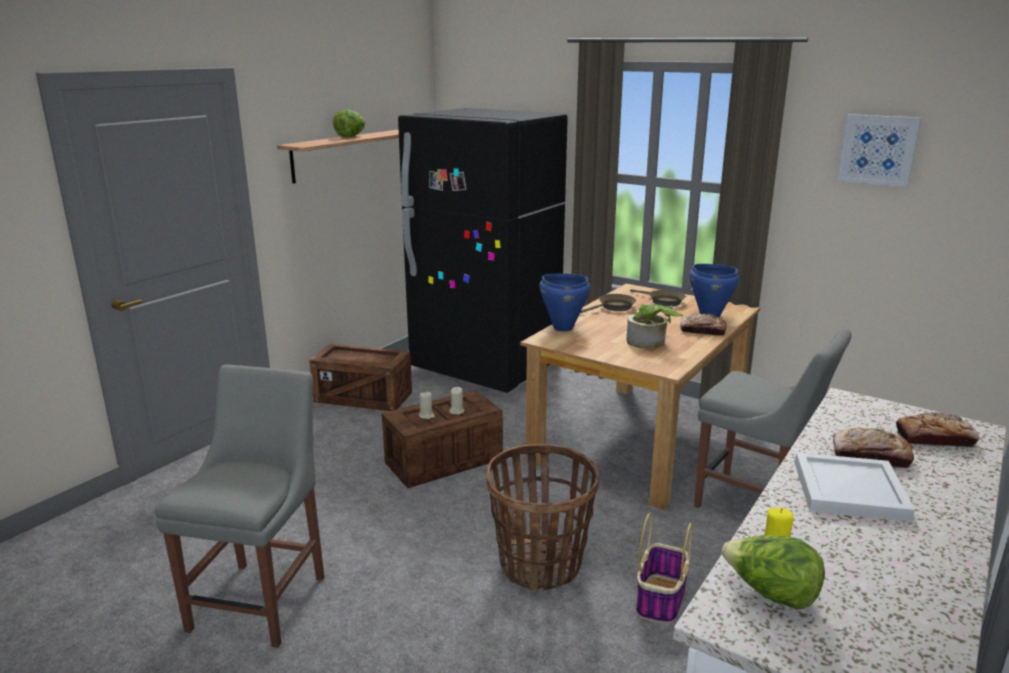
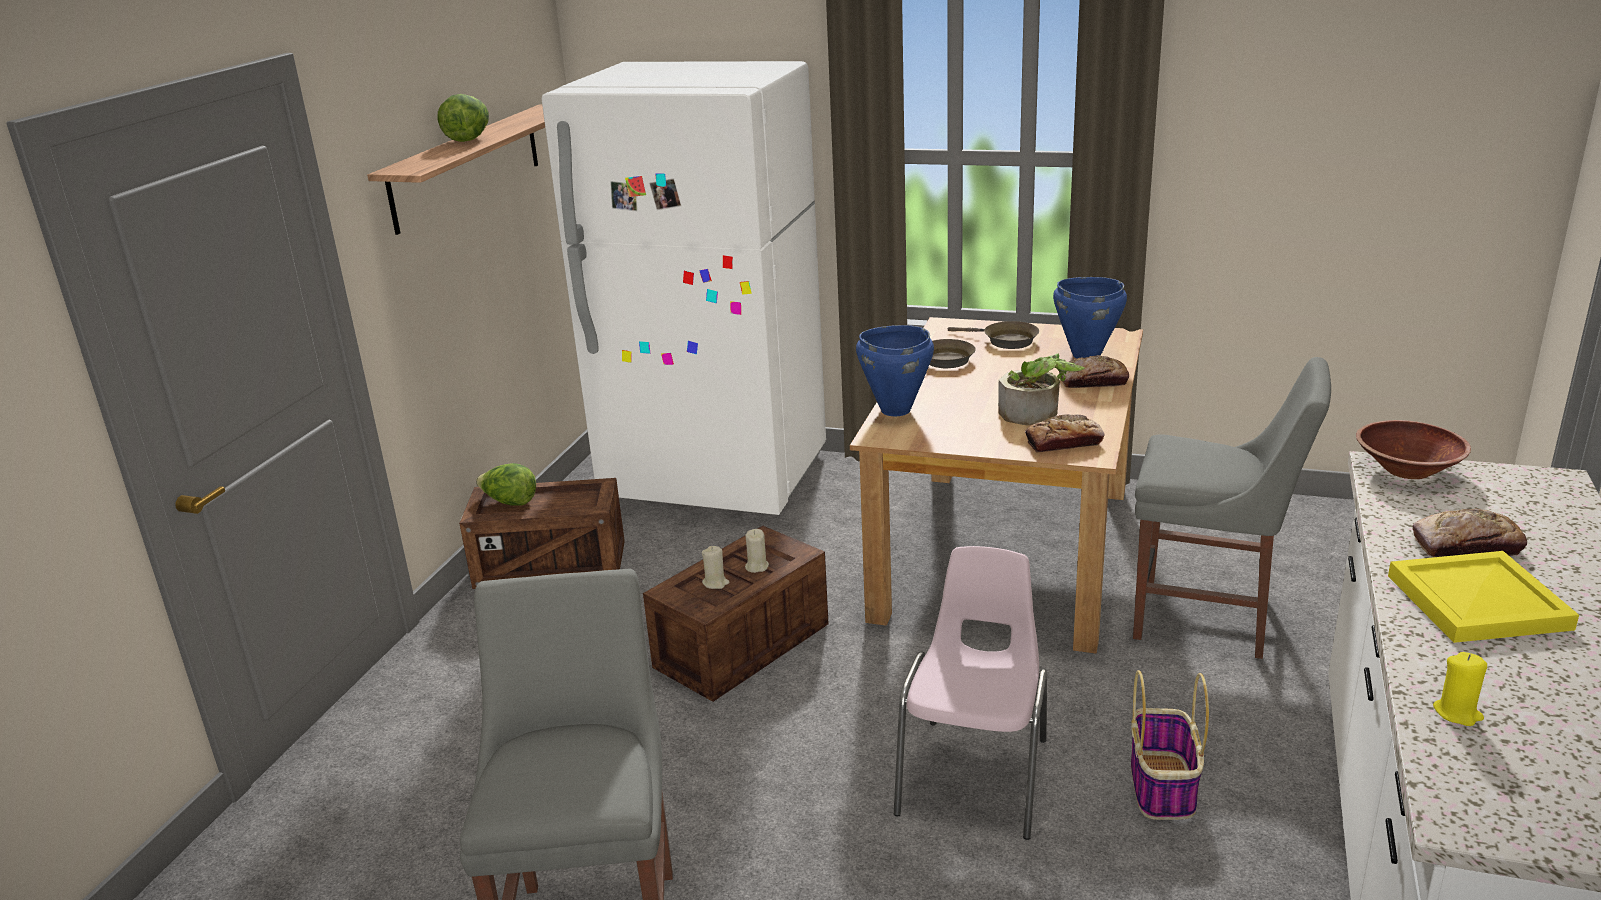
camera: 15 degrees left, 5 degrees up
(486, 368) = (716, 478): black fridge -> white fridge
(540, 565) = (976, 775): basket -> pink chair
(770, 594) = (1492, 770): lettuce -> lettuce (510, 502)
(851, 491) = (1480, 603): white tray -> yellow tray
(863, 404) = (1407, 470): none -> brown bowl
(878, 149) = (1296, 86): picture -> none
(934, 438) = (1520, 504): bread -> bread (1064, 442)

